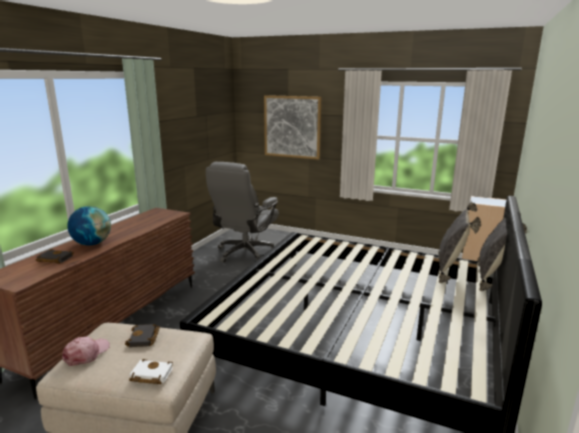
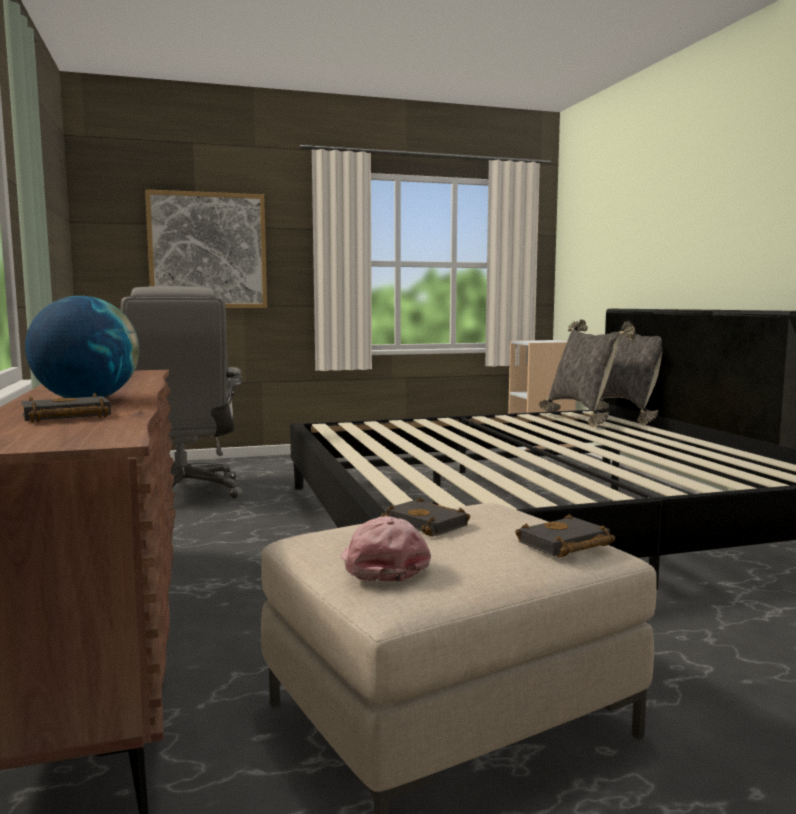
camera: 40 degrees left, 10 degrees down
(150, 375) = (565, 545): white book -> black book

